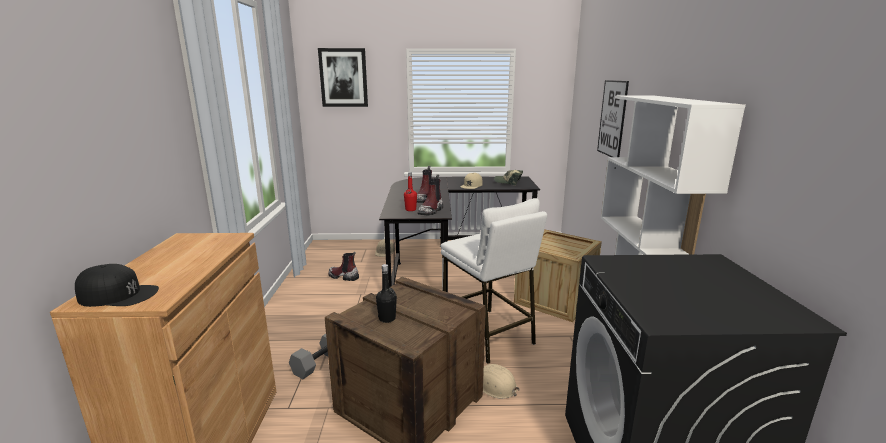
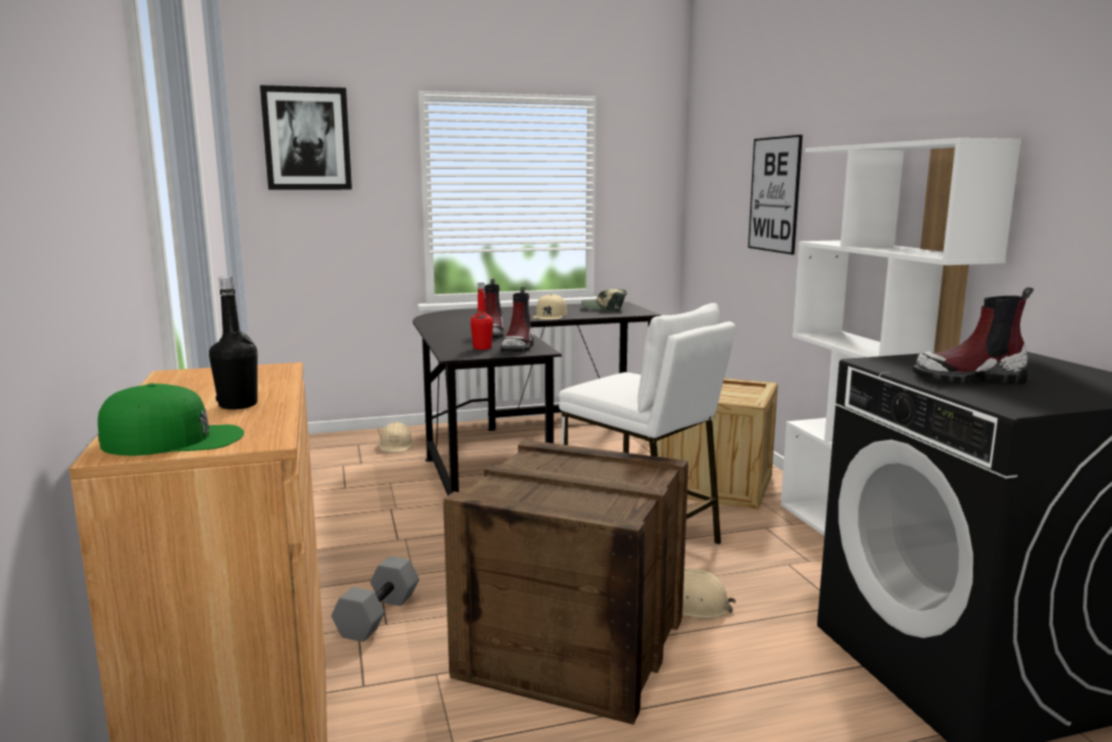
camera: 15 degrees left, 5 degrees down
(118, 295) = (174, 439): black cap -> green cap
(343, 277) = (342, 488): boot -> boot (970, 379)
(387, 318) = (548, 492): black bottle -> black bottle (238, 405)

